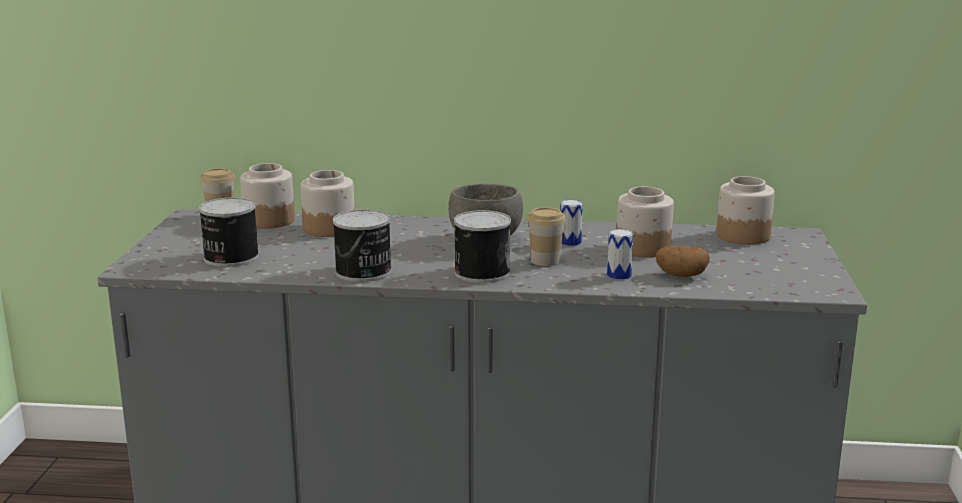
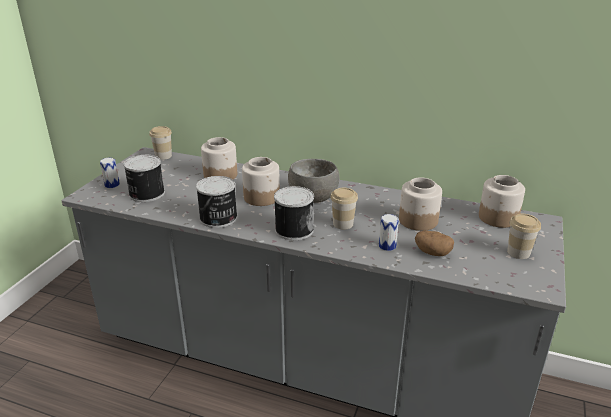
camera: 15 degrees right, 10 degrees up
(269, 220) = (189, 163): jar -> jar (262, 197)
(570, 242) = (369, 208): can -> can (112, 185)
(786, 264) = (518, 252): none -> cup

